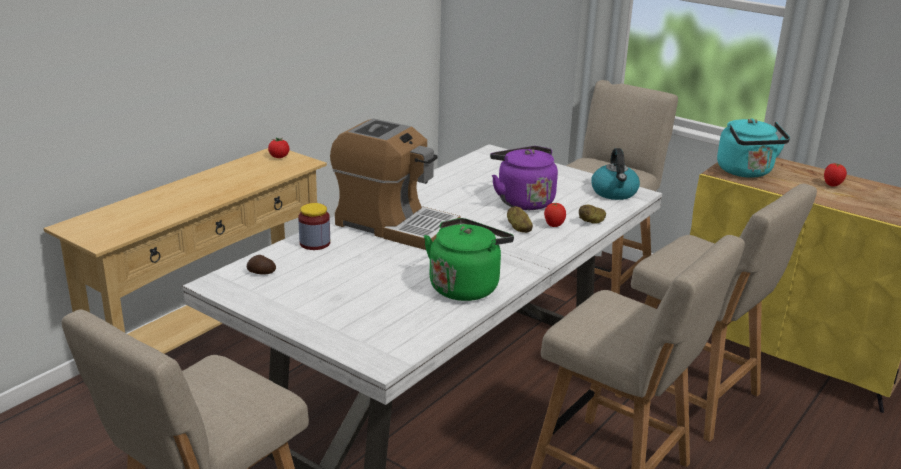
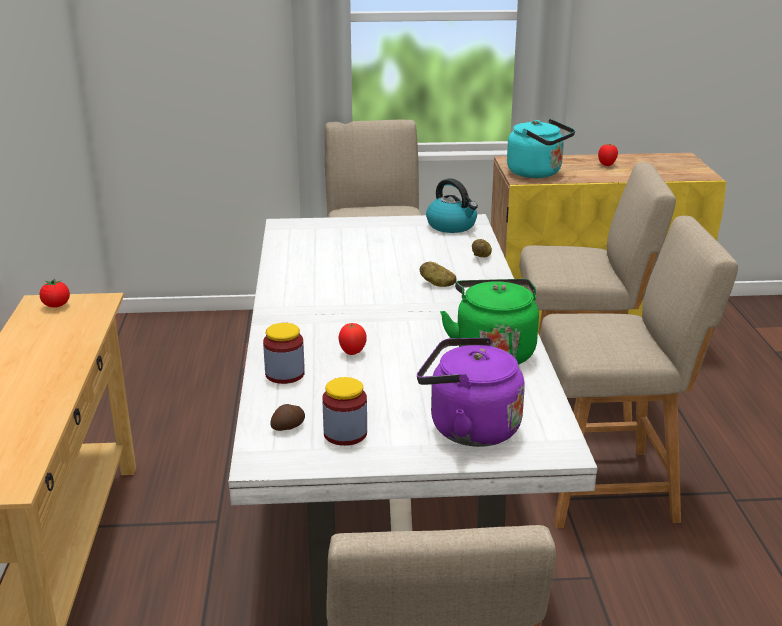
camera: 40 degrees left, 0 degrees up
(282, 291) = (345, 434): none -> jar
(394, 225) = (327, 325): coffee machine -> none
(522, 201) = (395, 259): purple kettle -> purple kettle (468, 428)
(553, 226) = (460, 271): tomato -> tomato (352, 353)

